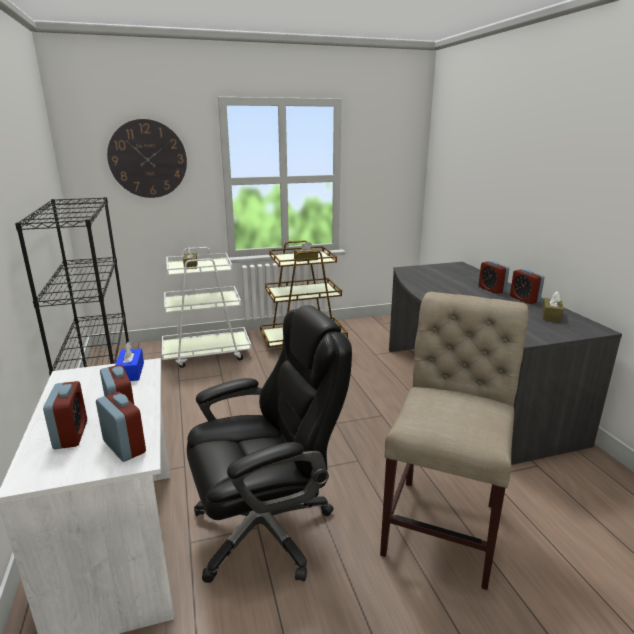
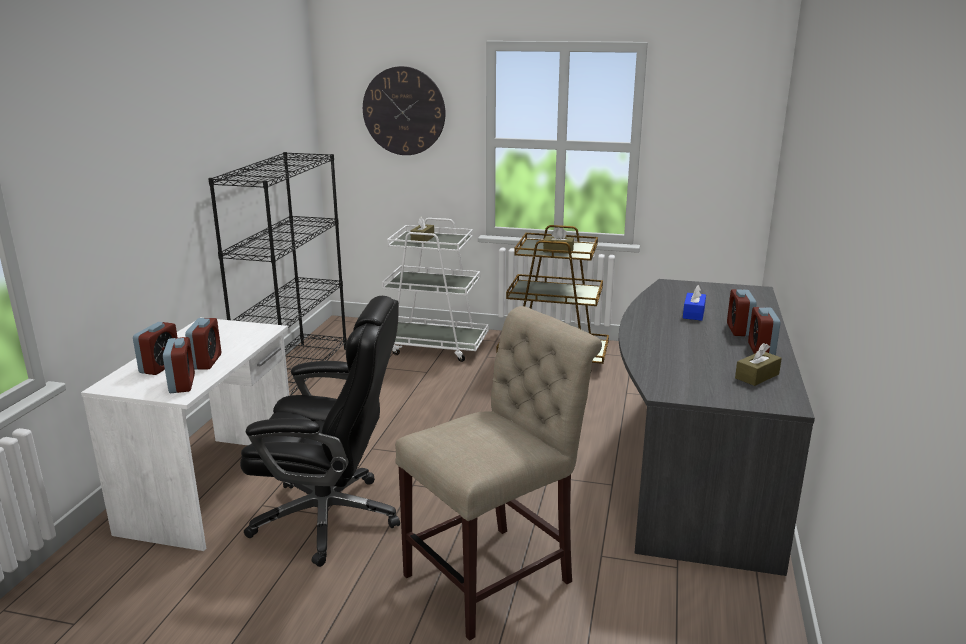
camera: 30 degrees right, 0 degrees up
(130, 372) = (251, 332): blue tissue box -> blue tissue box (693, 313)

